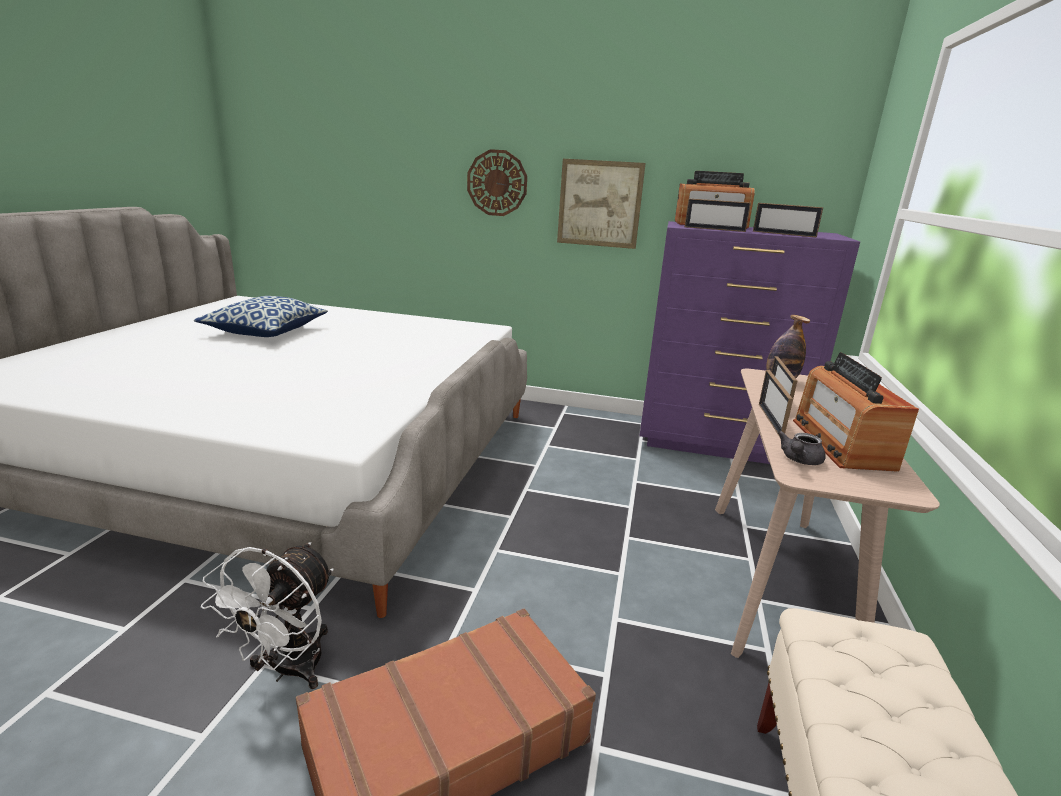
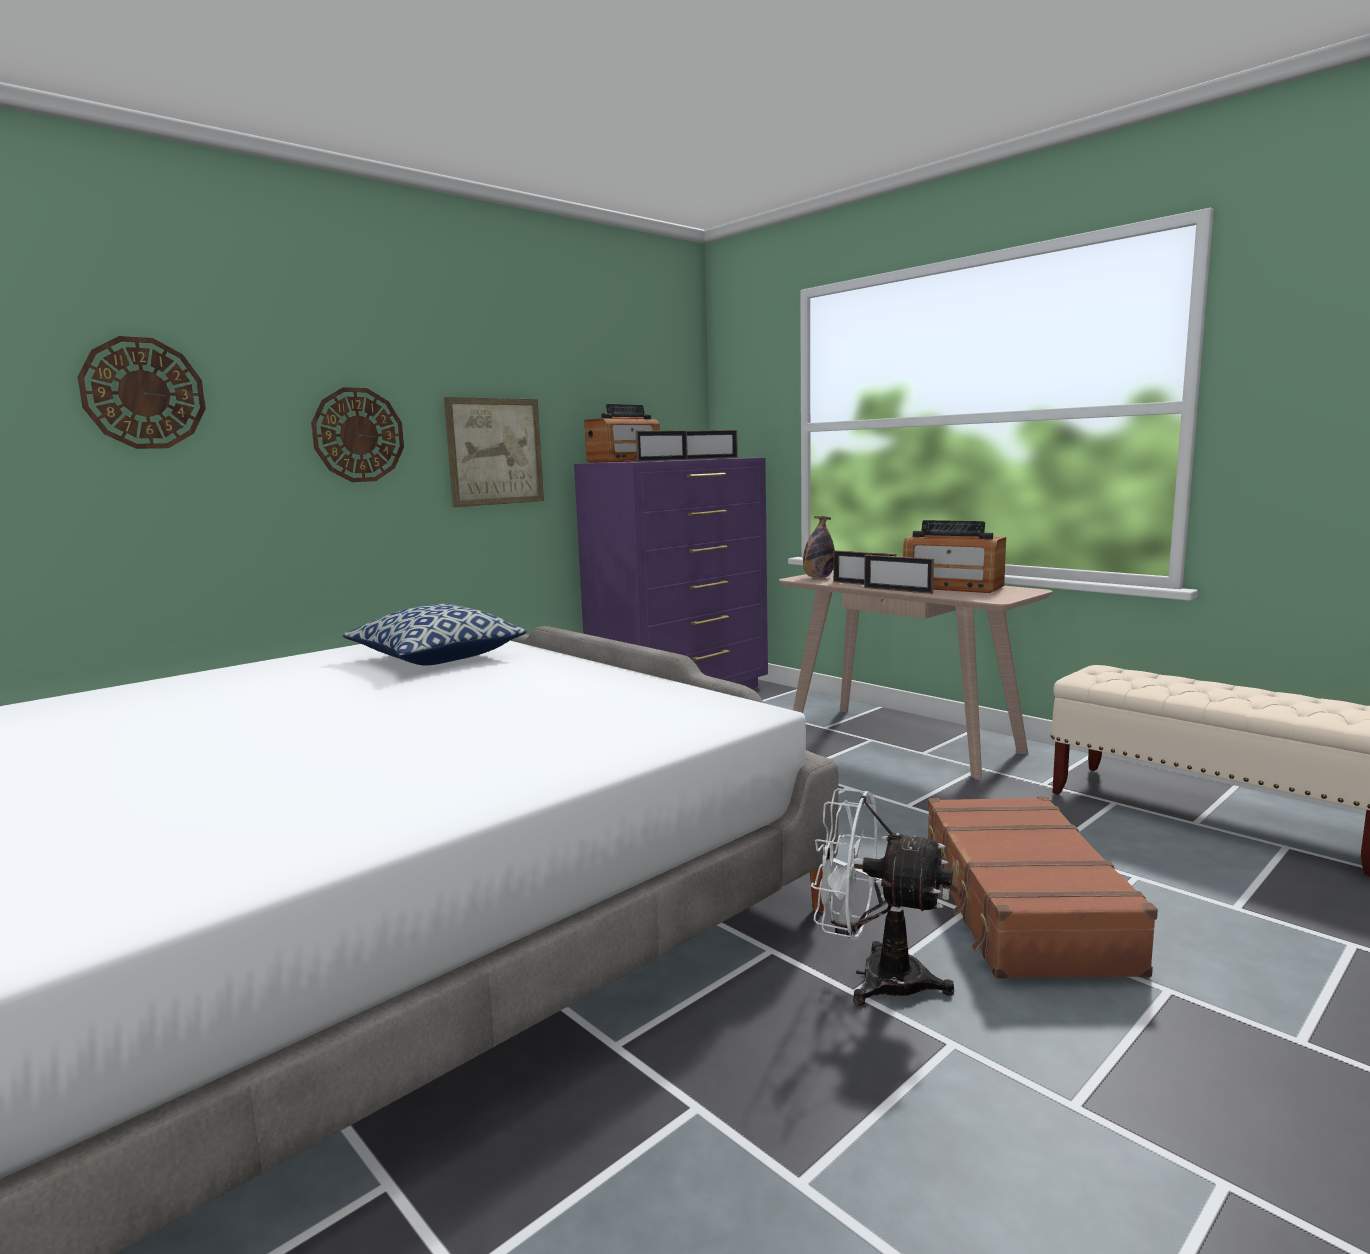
camera: 55 degrees left, 10 degrees down
(266, 331) = (193, 724): pillow -> pillow (436, 658)
(287, 670) = (875, 977): white fan -> white fan turned 150 degrees clockwise
(382, 150) = (143, 393): none -> wall clock
(799, 460) = (972, 596): grey teapot -> none

